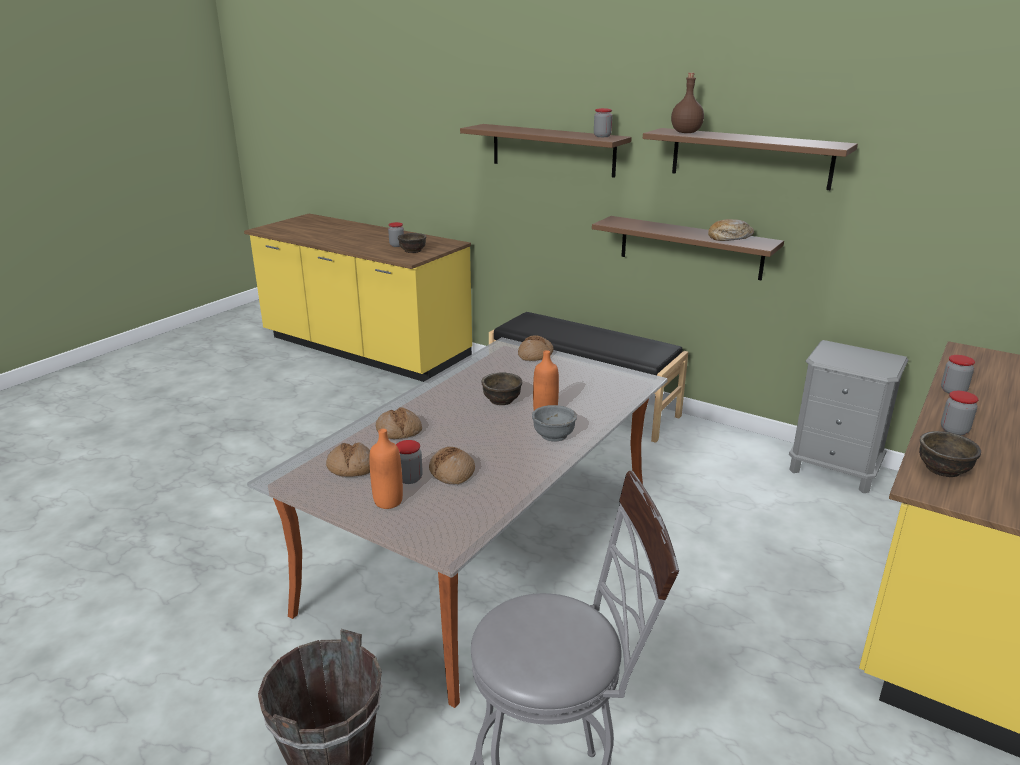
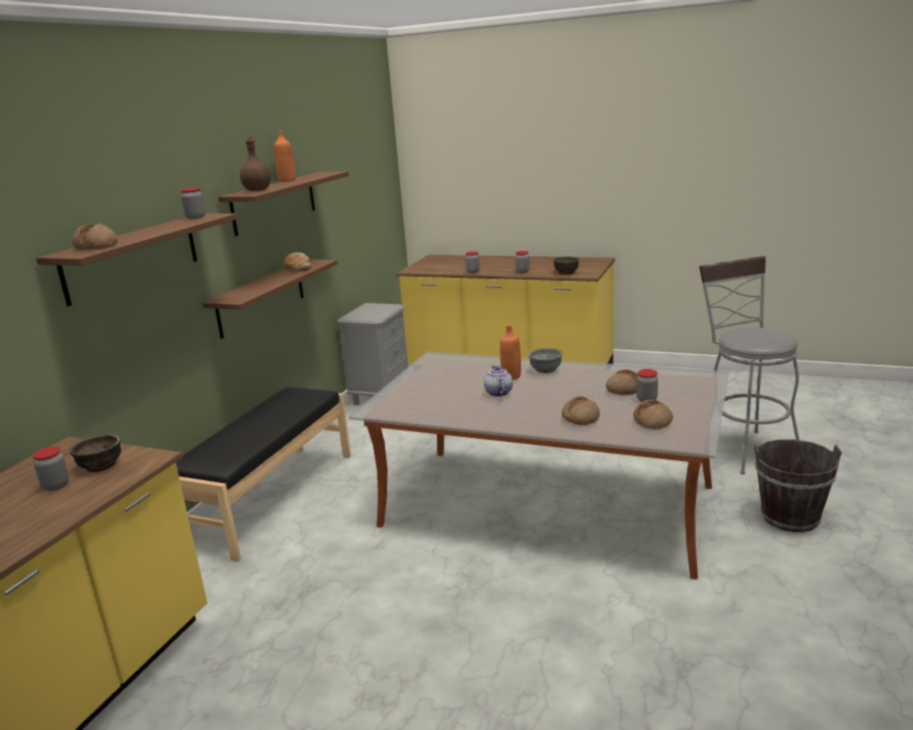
camera: 100 degrees left, 5 degrees down
(388, 501) = (681, 399): orange bottle -> orange bottle (287, 181)
(501, 400) = (498, 393): brown bowl -> teapot
(535, 355) = (395, 395): bread -> bread (97, 246)

